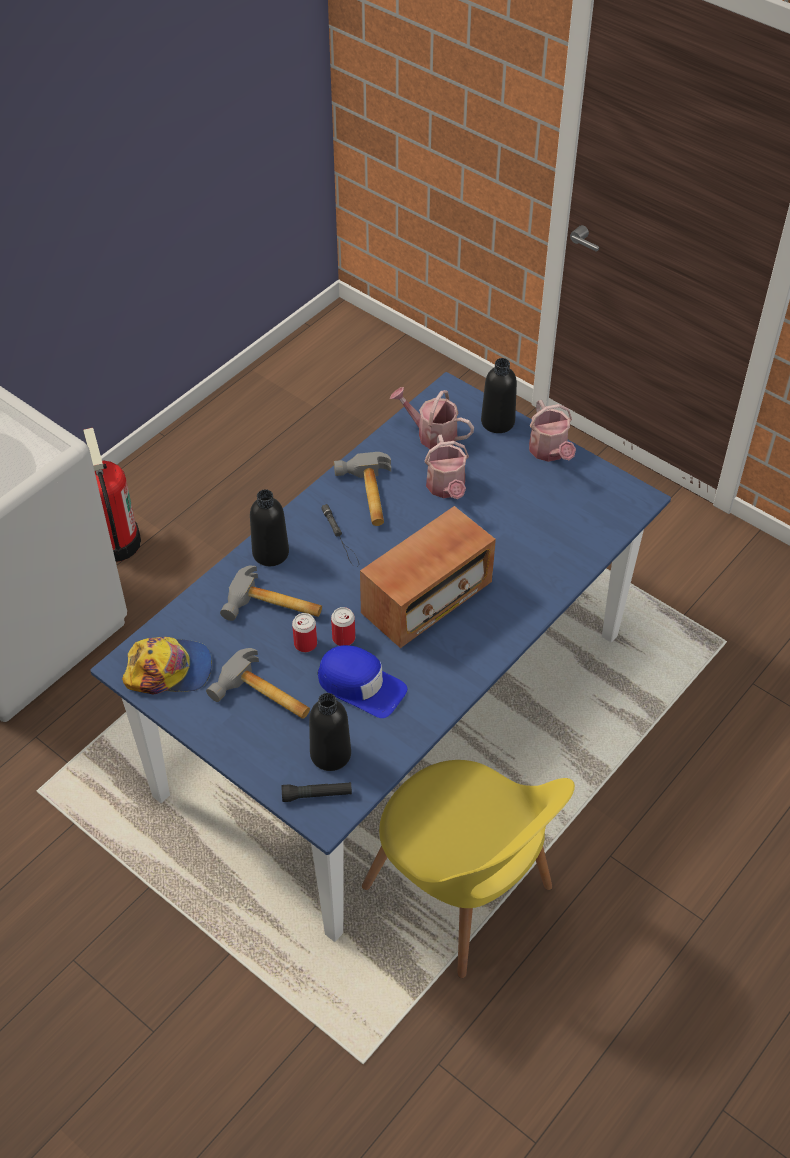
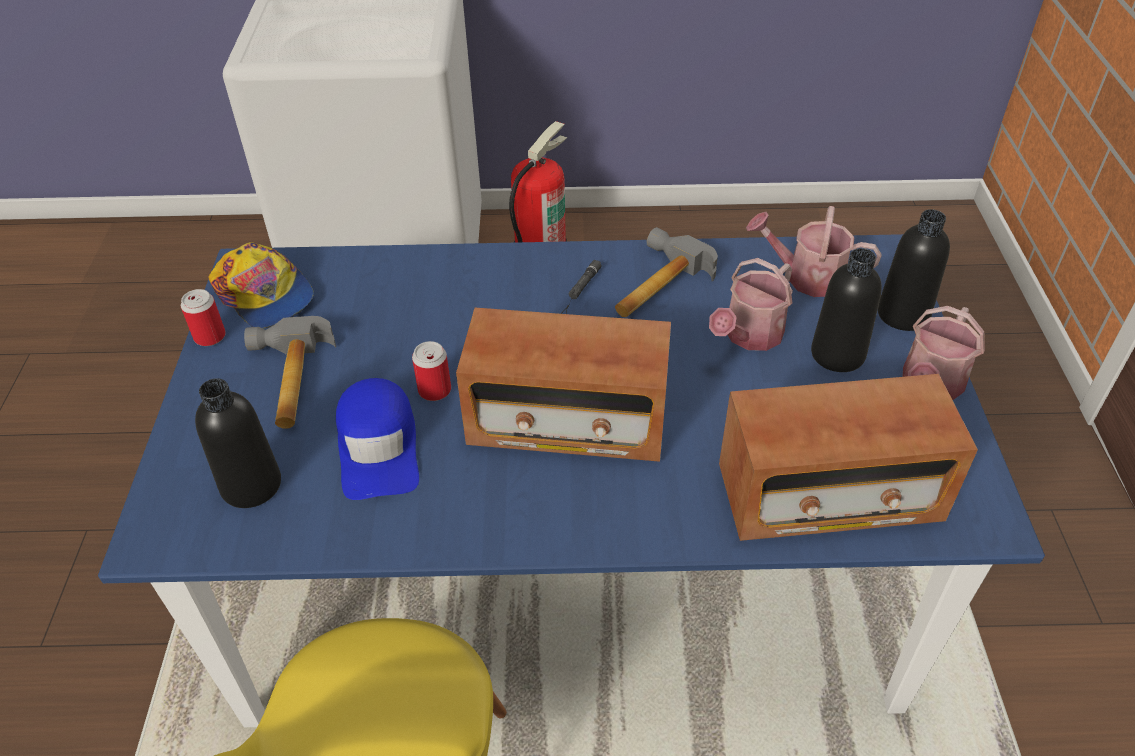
camera: 50 degrees right, 5 degrees down
(270, 553) = (492, 268): black bottle -> black bottle (837, 354)
(274, 608) = (421, 314): hammer -> none
(305, 644) = (395, 366): can -> can (210, 336)
(317, 795) = (178, 511): black flashlight -> none
(432, 434) = (806, 277): watering can -> watering can turned 60 degrees counterclockwise
(572, 538) = (828, 495): none -> radio

